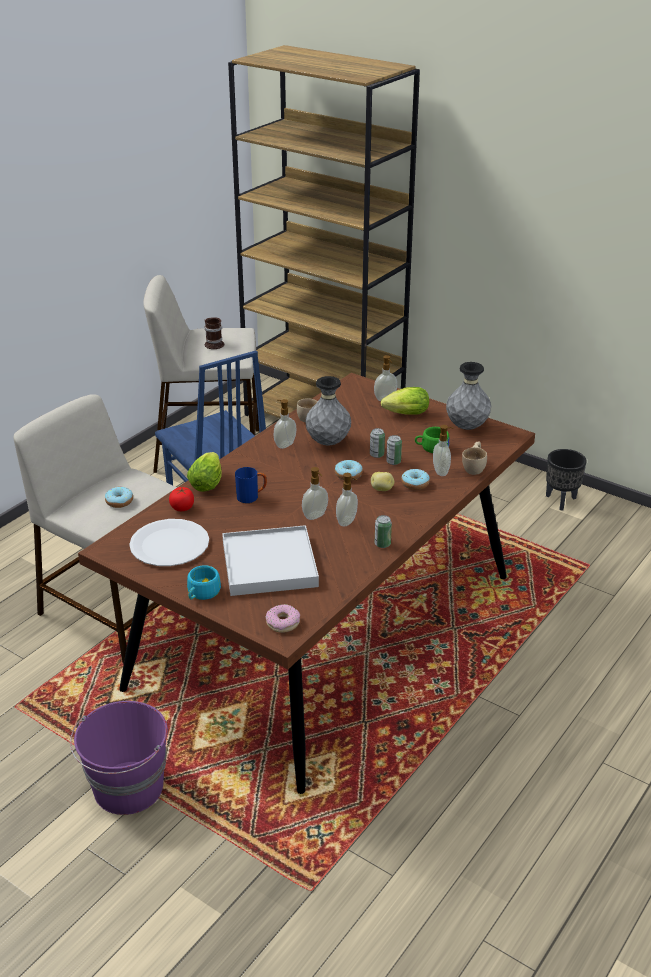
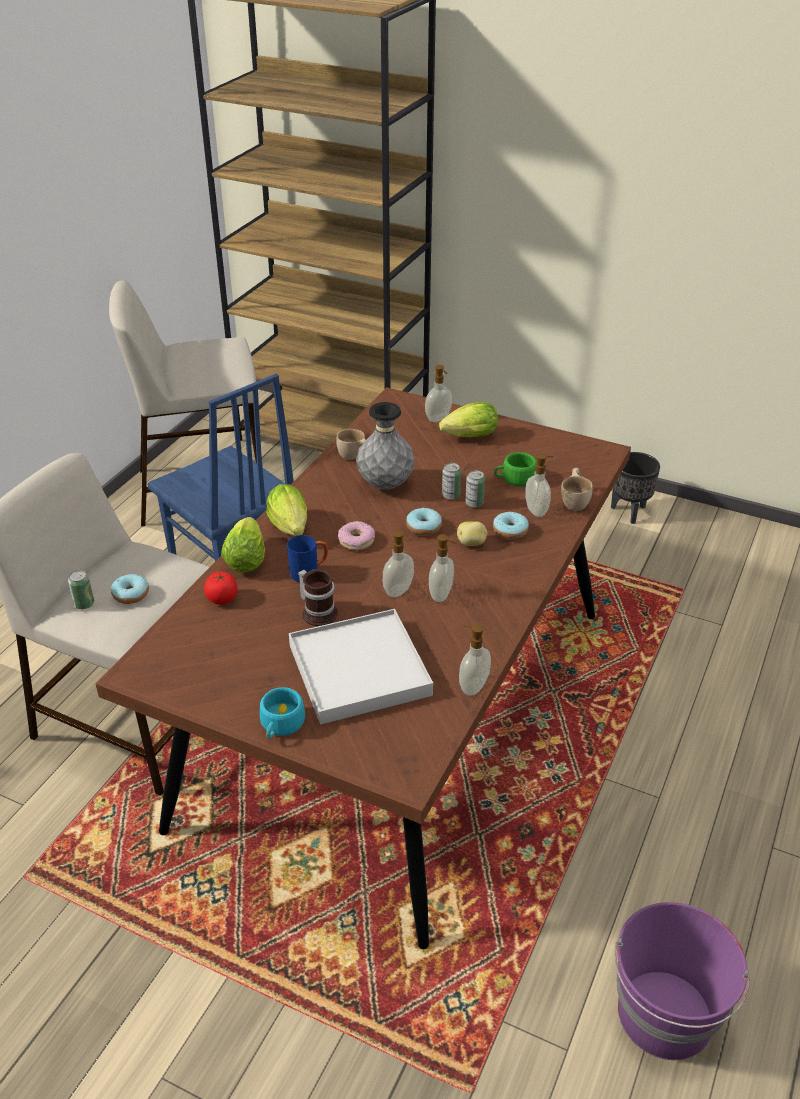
camera: 10 degrees left, 5 degrees up
(128, 788) = (199, 977): purple bucket -> purple bucket (665, 1016)
(169, 545) = (218, 656): white plate -> none
(214, 344) = (202, 362): mug -> mug (318, 611)
(246, 466) = (291, 529): none -> lettuce
(283, 623) = (401, 757): donut -> donut (356, 541)
(284, 445) = (331, 493): soap dispenser -> soap dispenser (472, 686)
(382, 544) = (496, 622): can -> can (84, 604)
(467, 427) = (548, 447): grey vase -> none

